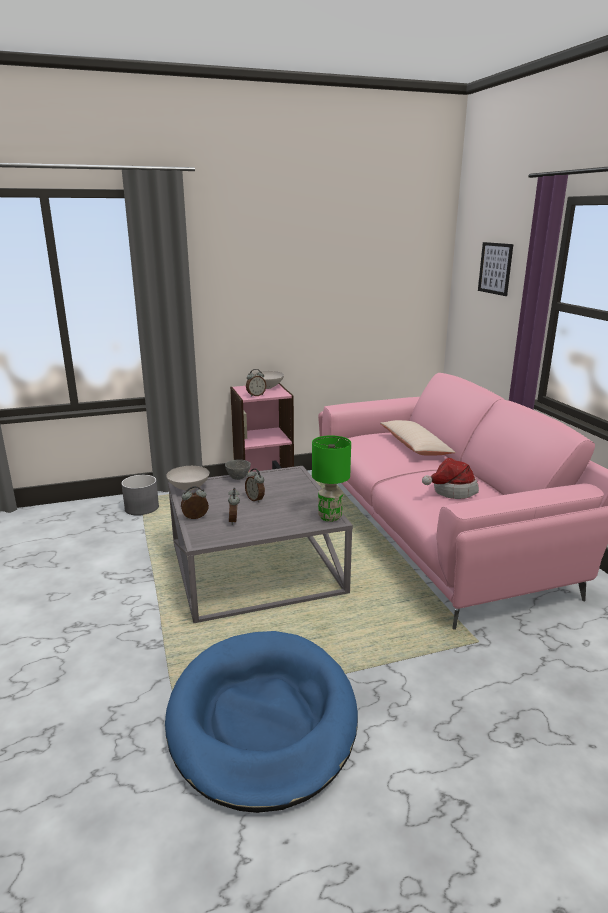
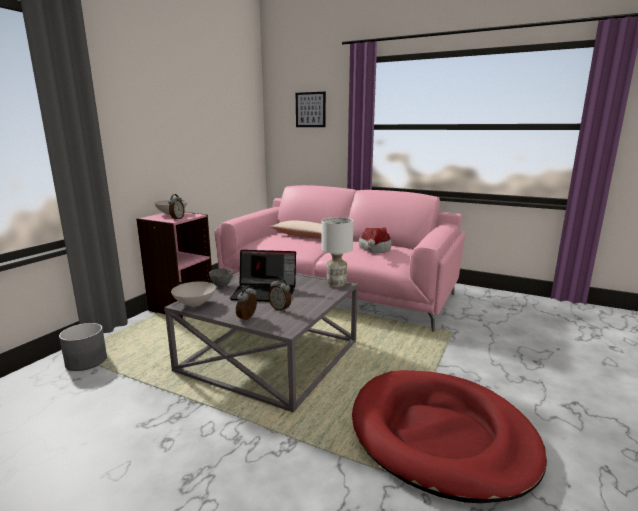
camera: 45 degrees left, 5 degrees down
(255, 499) = (265, 292): alarm clock -> laptop
(262, 720) = (441, 436): blue dog bed -> red dog bed
(330, 517) = (337, 284): green table lamp -> white table lamp

